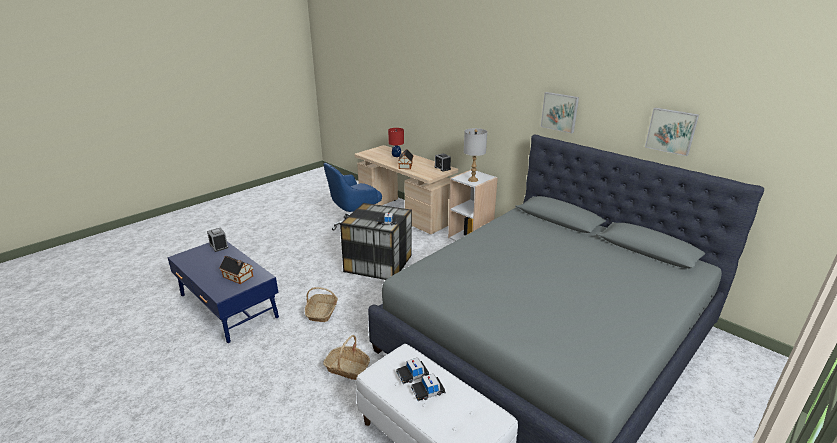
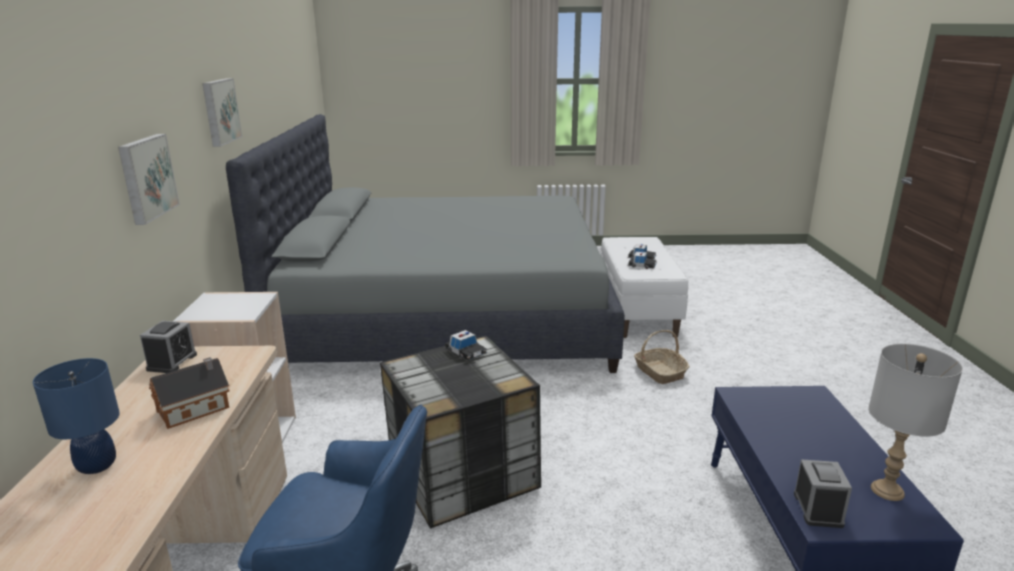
camera: 135 degrees left, 5 degrees down
(238, 277) = (781, 411): toy house -> none
(322, 312) = (639, 440): basket -> none
(397, 156) = (96, 466): red table lamp -> blue table lamp
(472, 180) = (245, 302): grey table lamp -> grey table lamp (888, 491)
(671, 131) = (275, 90): picture -> picture (146, 177)

